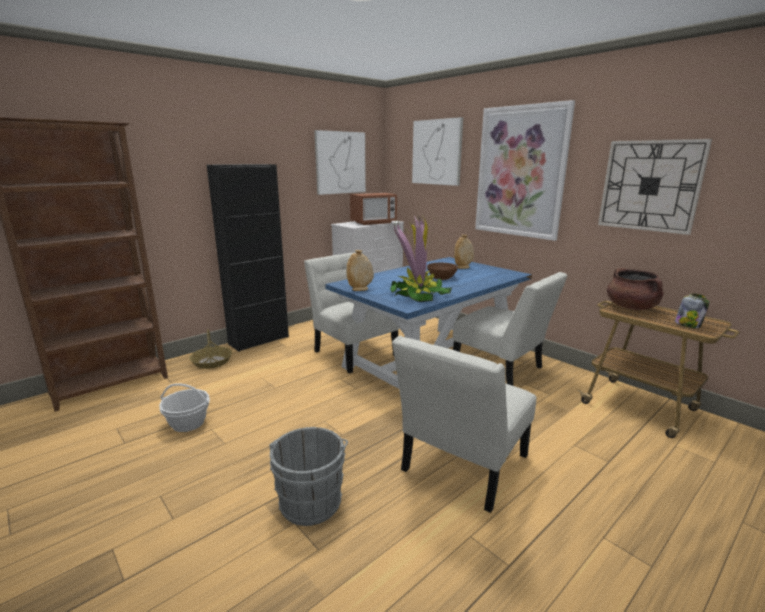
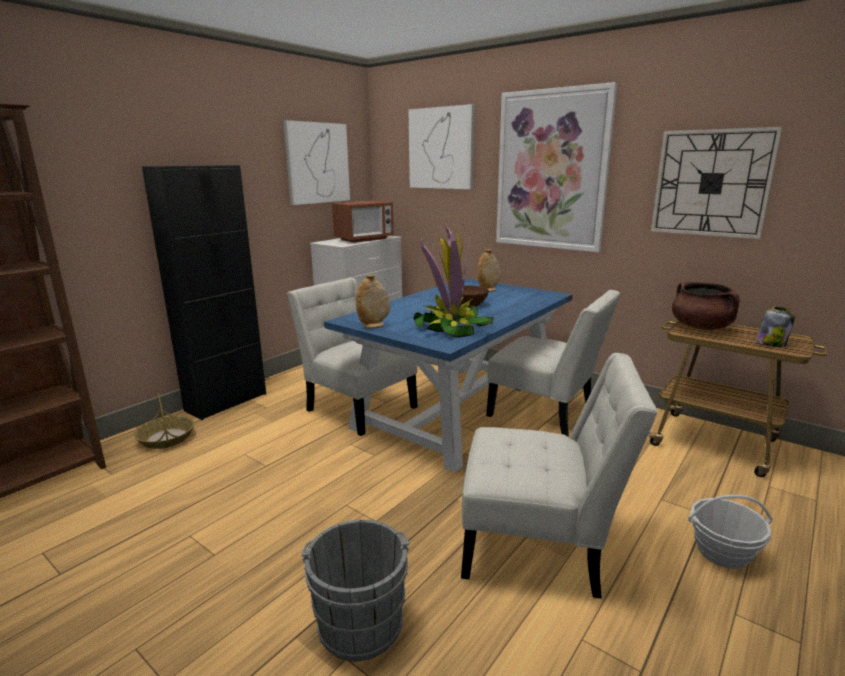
camera: 10 degrees left, 0 degrees up
(188, 423) = (153, 531): basket -> basket (722, 552)
(461, 467) = (540, 546): white chair -> white chair turned 105 degrees counterclockwise

